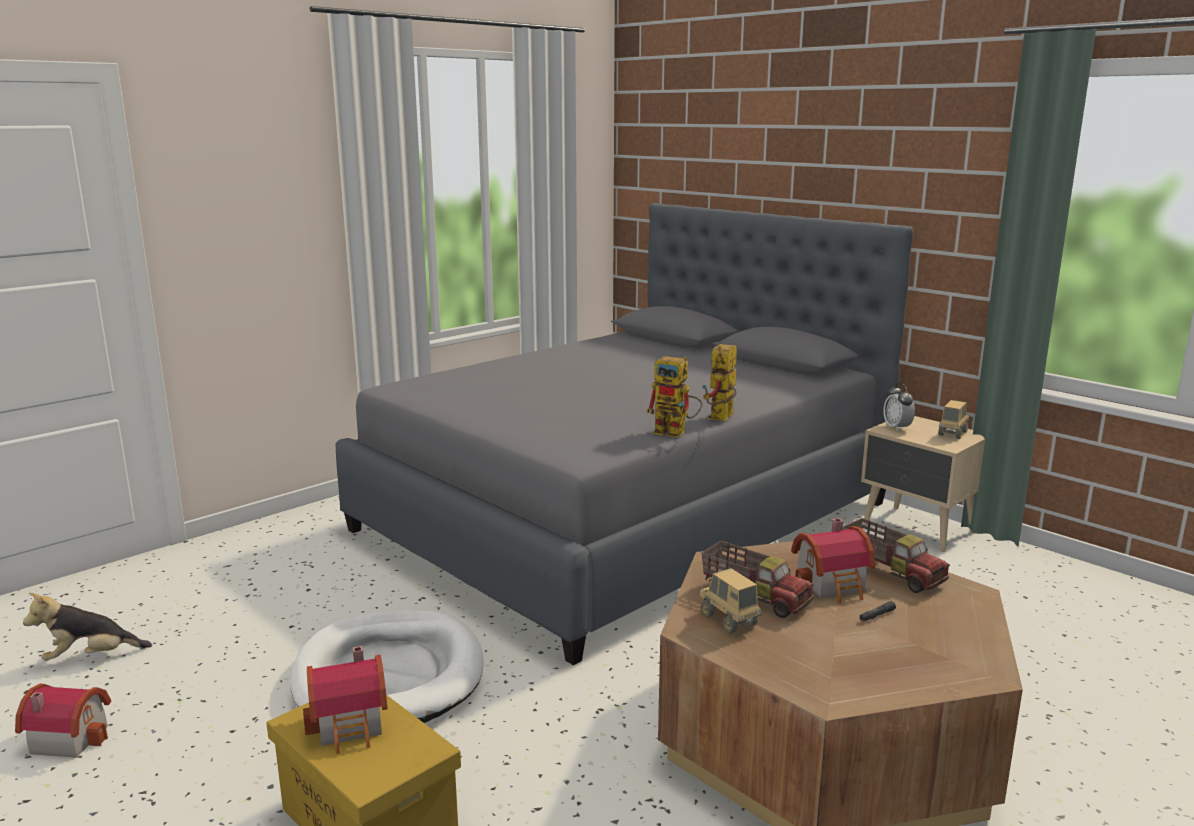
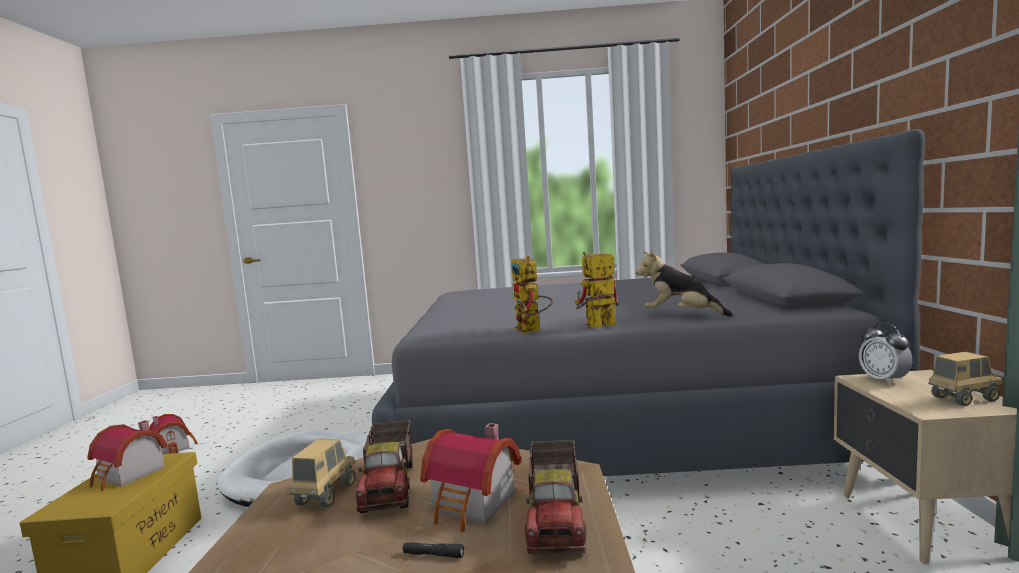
camera: 45 degrees right, 10 degrees down
(90, 657) = (247, 415): plush toy -> plush toy (681, 316)
(897, 428) = (884, 380): alarm clock -> alarm clock turned 45 degrees counterclockwise

